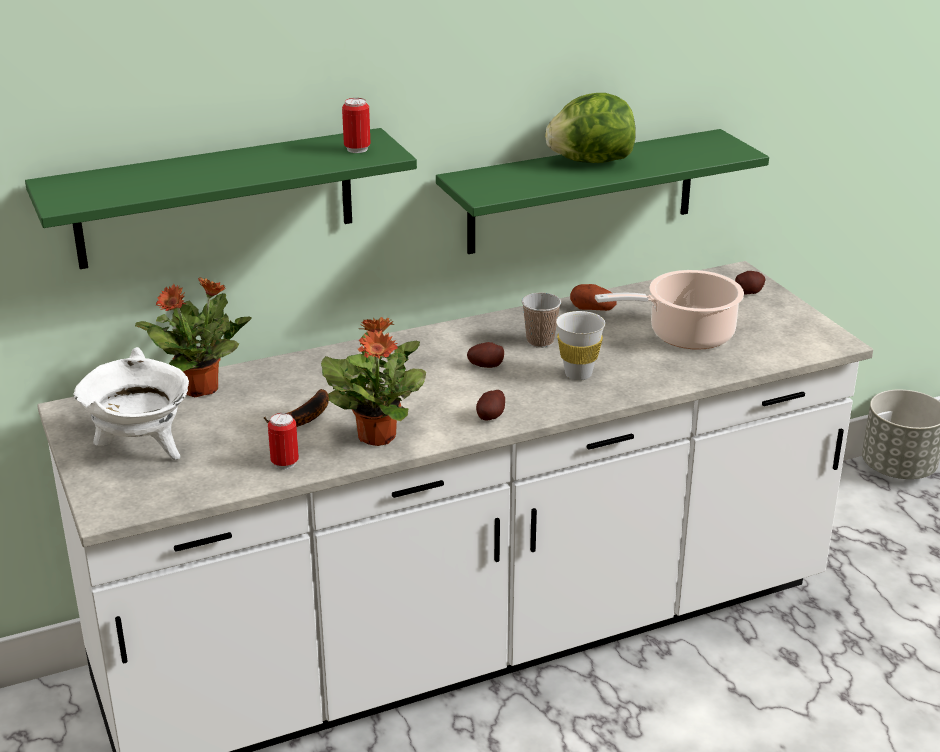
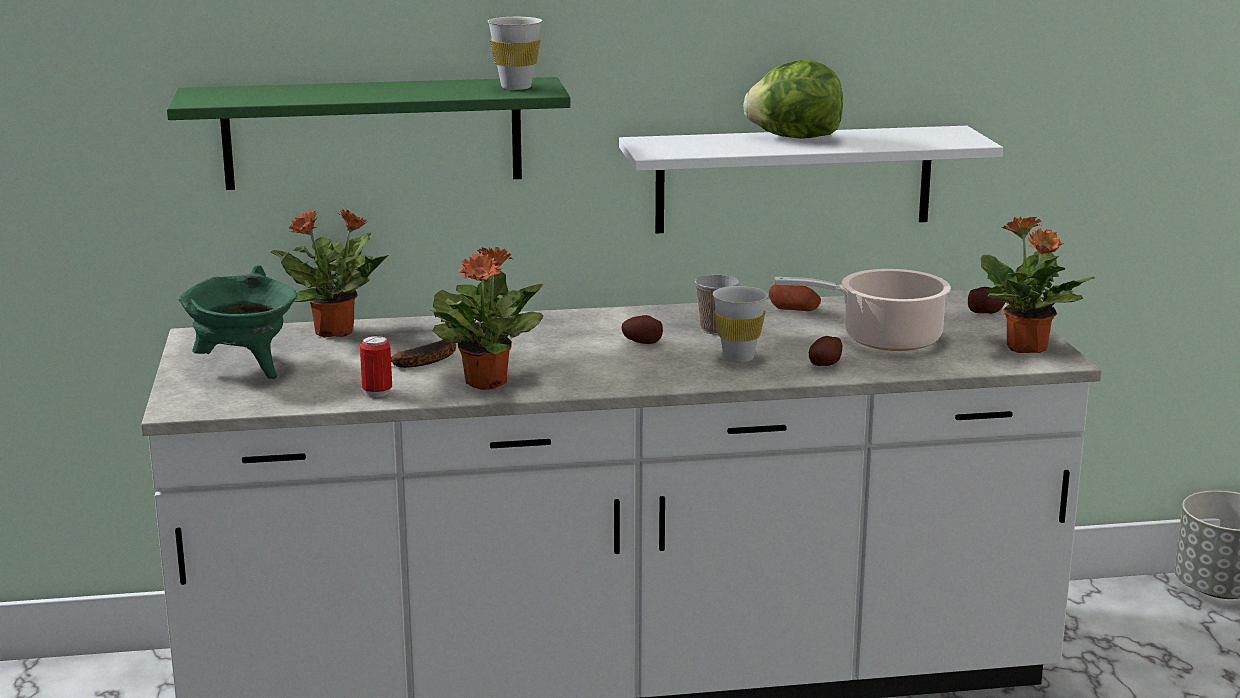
camera: 15 degrees right, 10 degrees down
(142, 449) = (245, 369): white cooking pot -> green cooking pot
(357, 149) = (516, 87): can -> white cup
(490, 416) = (617, 380): potato -> potato (824, 365)
(582, 192) = (794, 179): green shelf -> white shelf
(804, 332) = (1027, 348): none -> potted plant

